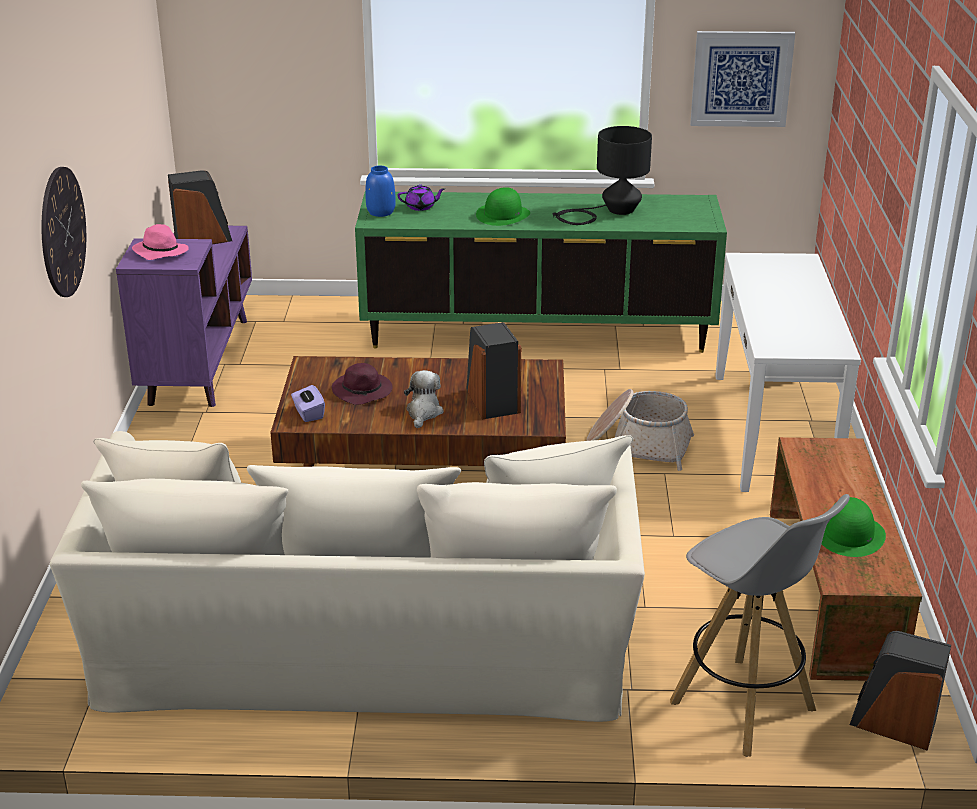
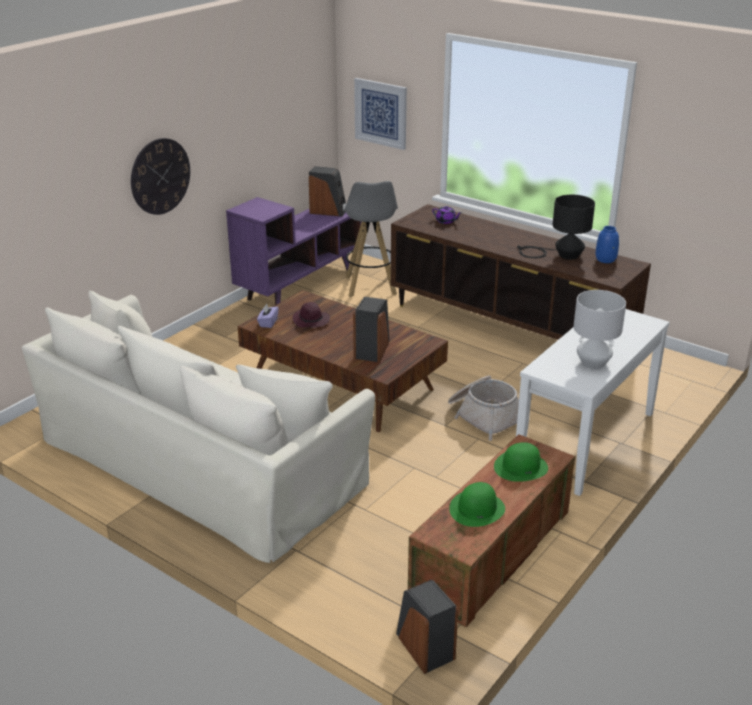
camera: 35 degrees right, 0 degrees up
(160, 252) = (258, 207): pink hat -> none
(381, 212) = (418, 218): blue vase -> blue vase (605, 260)
(423, 412) = (327, 343): plush toy -> none
(503, 214) = (488, 238): green hat -> green hat (521, 467)
(537, 332) = (508, 328): green cabinet -> brown cabinet
(741, 78) = (688, 180): picture -> picture (380, 113)
(744, 707) = (346, 592): grey stool -> grey stool (370, 286)
(799, 313) = (594, 354): none -> white table lamp

